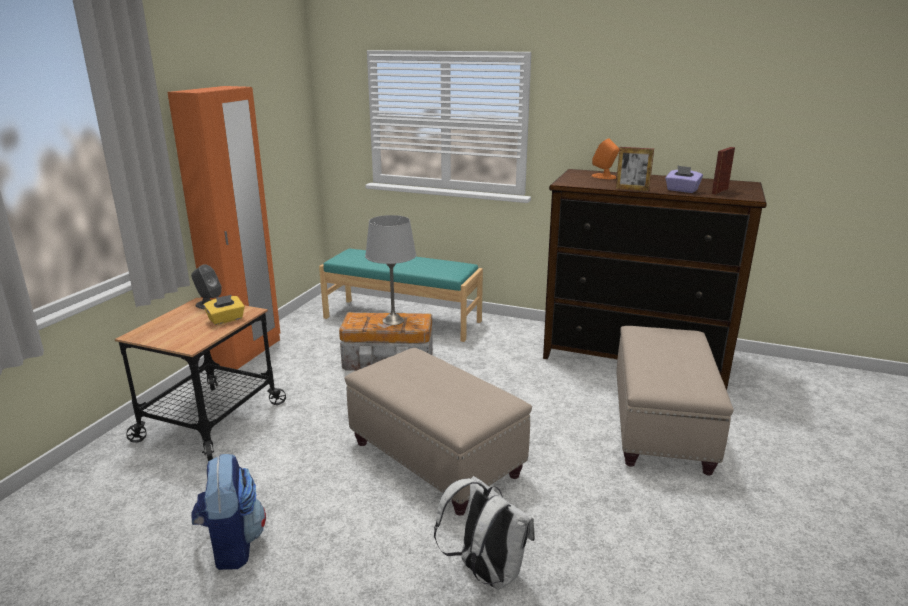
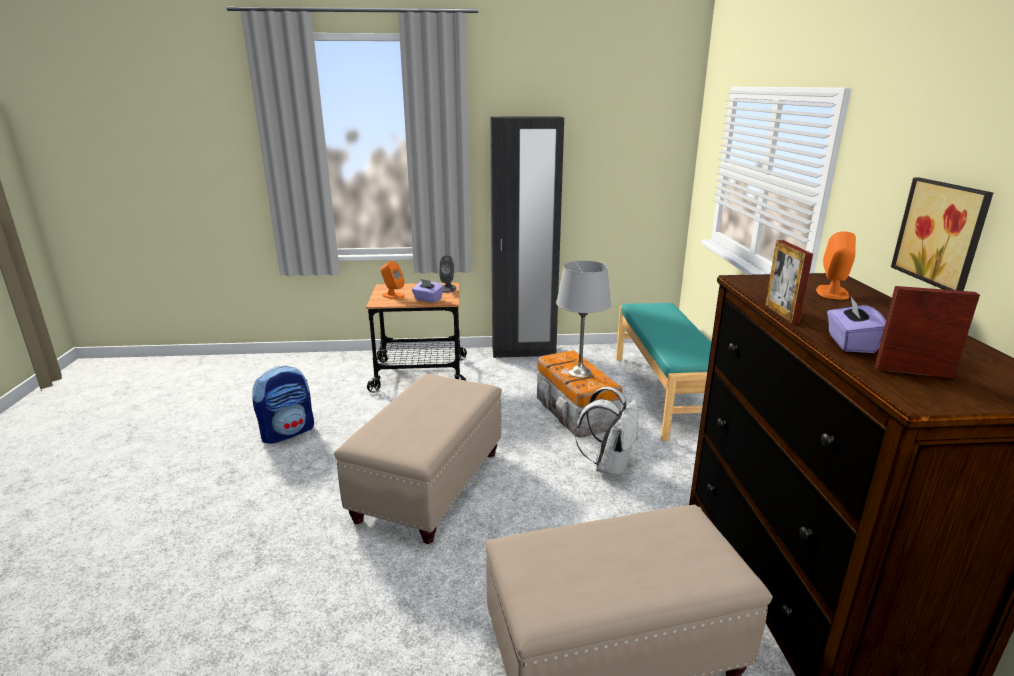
camera: 65 degrees right, 0 degrees up
(179, 335) = (393, 295): none -> orange speaker
(226, 319) = (428, 299): yellow tissue box -> purple tissue box
(248, 352) = (523, 352): orange wardrobe -> black wardrobe
(485, 572) = (281, 557): white backpack -> white backpack (609, 466)
(639, 130) = (943, 233): none -> picture

